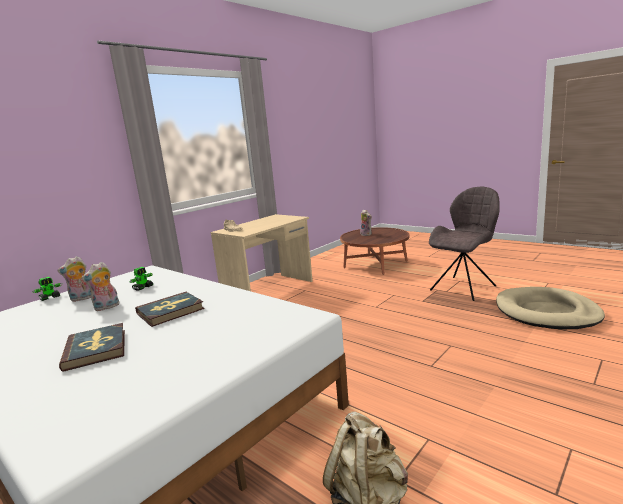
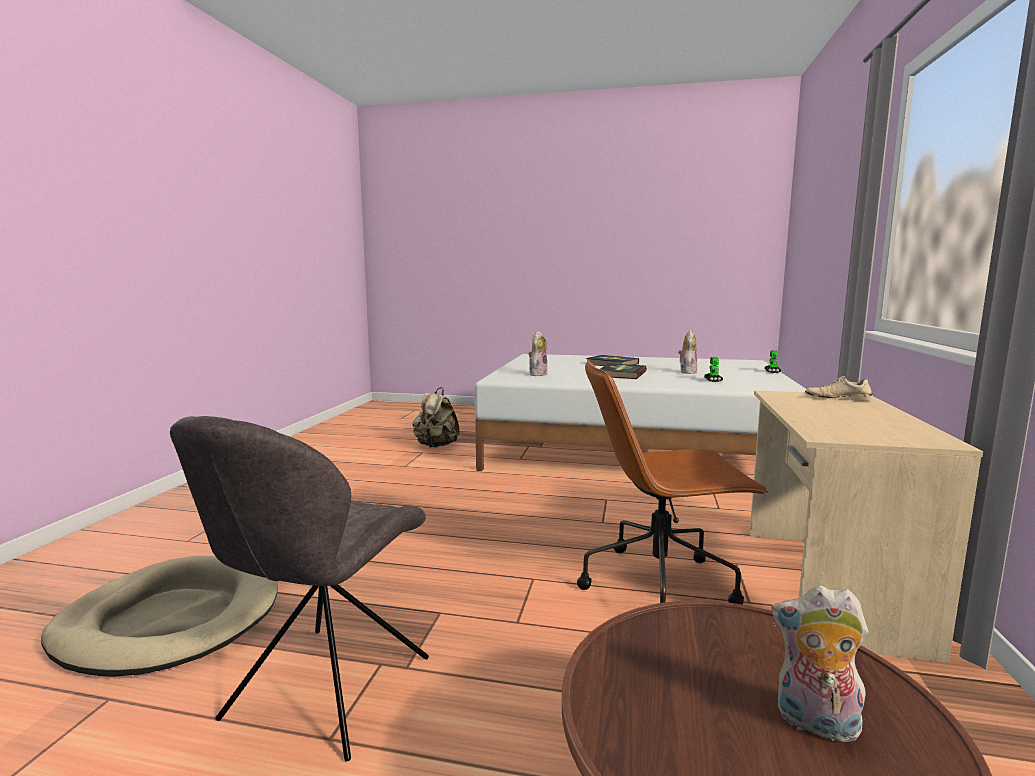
camera: 150 degrees right, 5 degrees down
(82, 299) = (737, 373): plush toy -> plush toy (537, 374)
(326, 298) = (660, 584): none -> brown office chair

